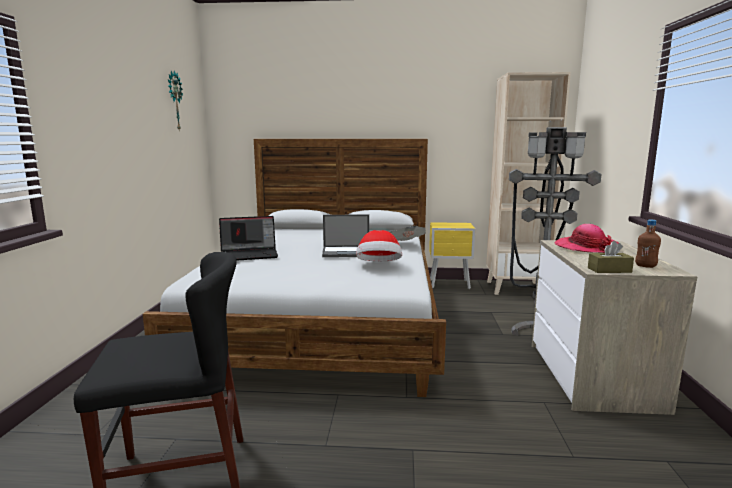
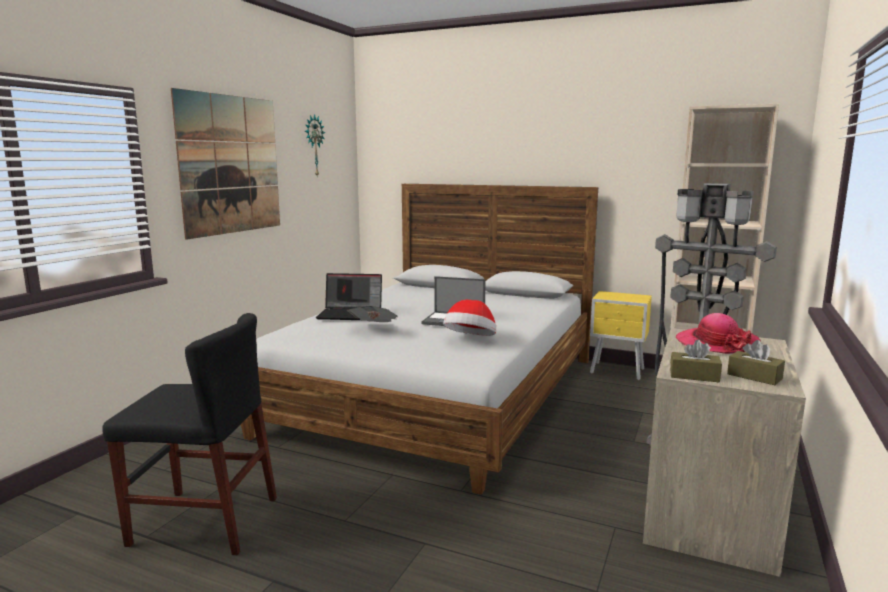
camera: 20 degrees right, 0 degrees up
(109, 113) = (230, 165): none -> picture
(406, 244) = (533, 317): newspaper -> newspaper (374, 328)
(645, 266) = (754, 376): brown bottle -> brown tissue box

